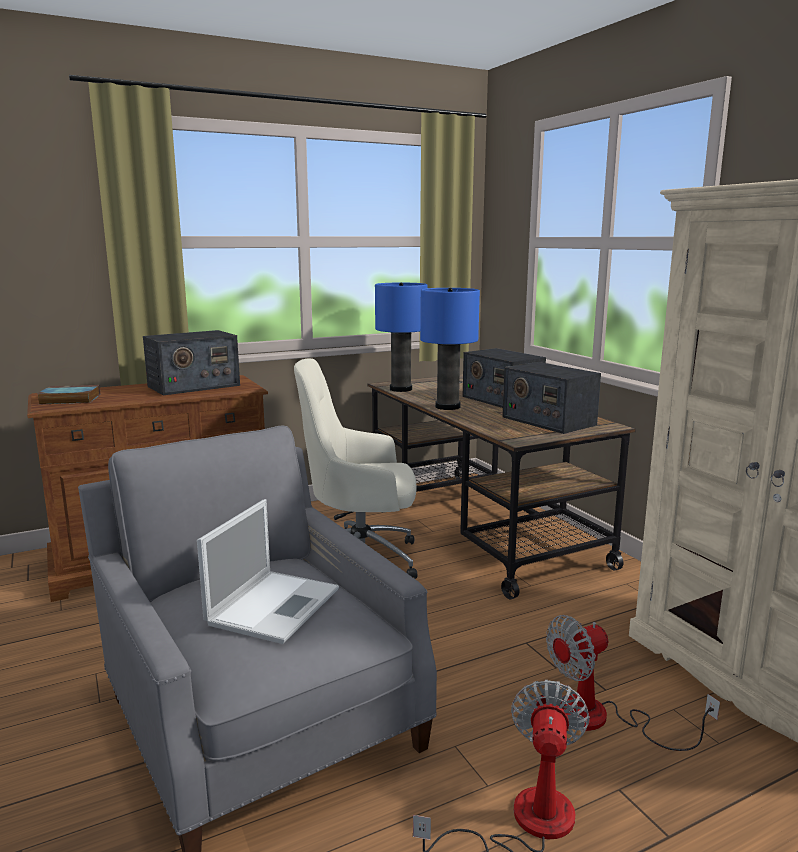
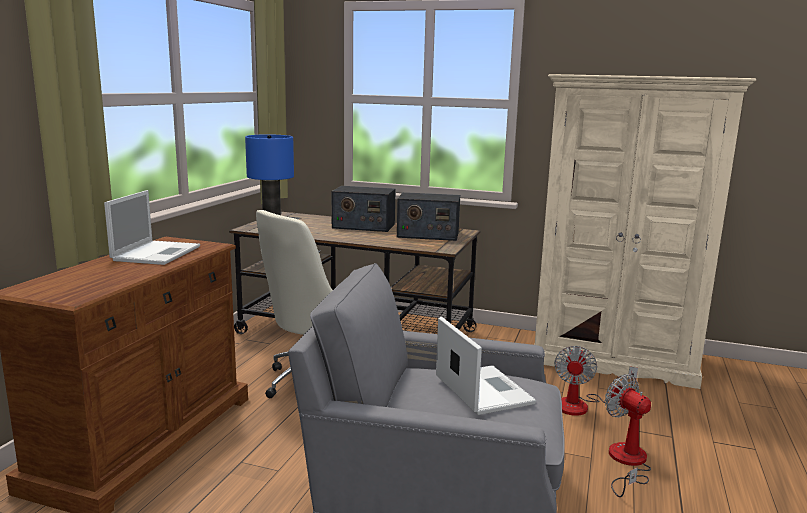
camera: 45 degrees left, 0 degrees up
(68, 399) = (70, 288): book -> none
(193, 386) = (157, 253): radio -> laptop
(447, 407) = (343, 237): blue table lamp -> none

